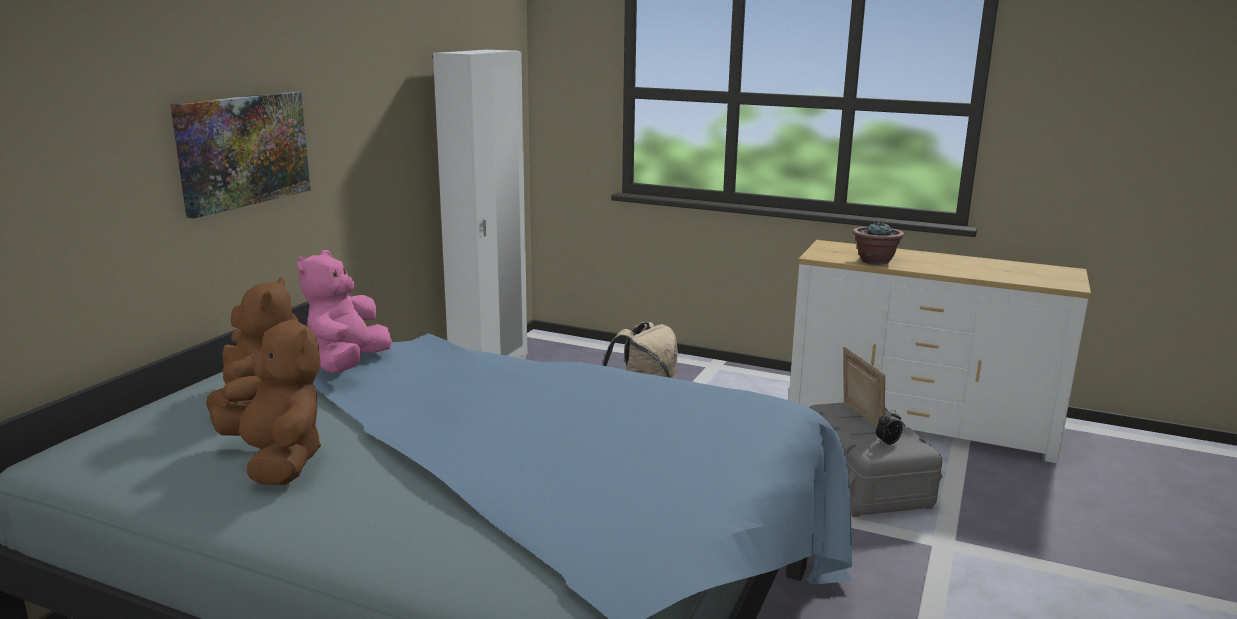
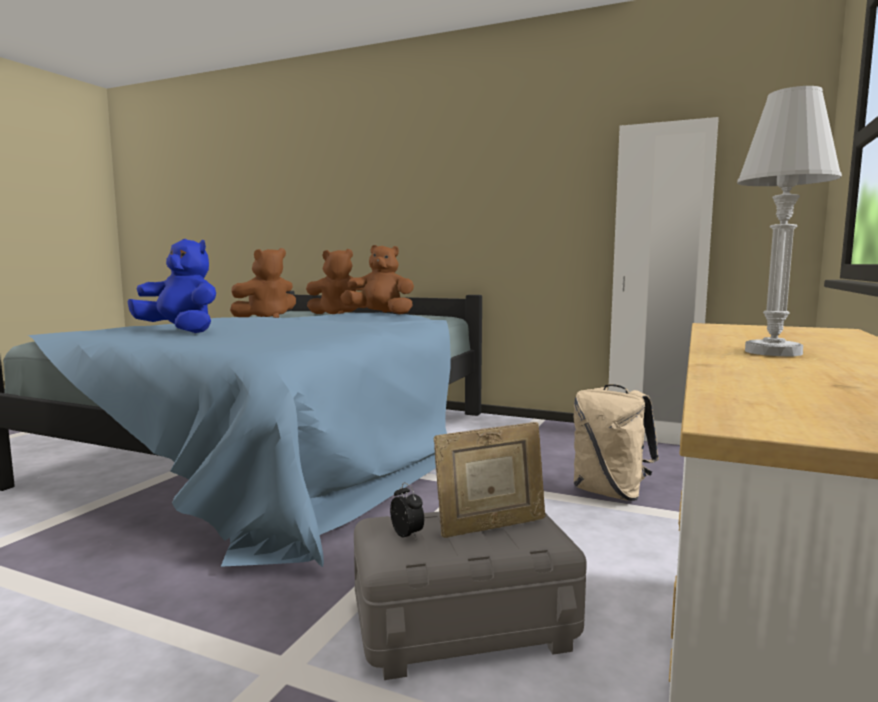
camera: 90 degrees right, 10 degrees down
(243, 150) = (435, 199): picture -> none
(348, 365) = (380, 314): pink plush toy -> brown plush toy
(597, 478) = (180, 331): none -> blue plush toy
(874, 261) = (735, 336): potted plant -> none
(932, 265) = (773, 352): none -> white table lamp

